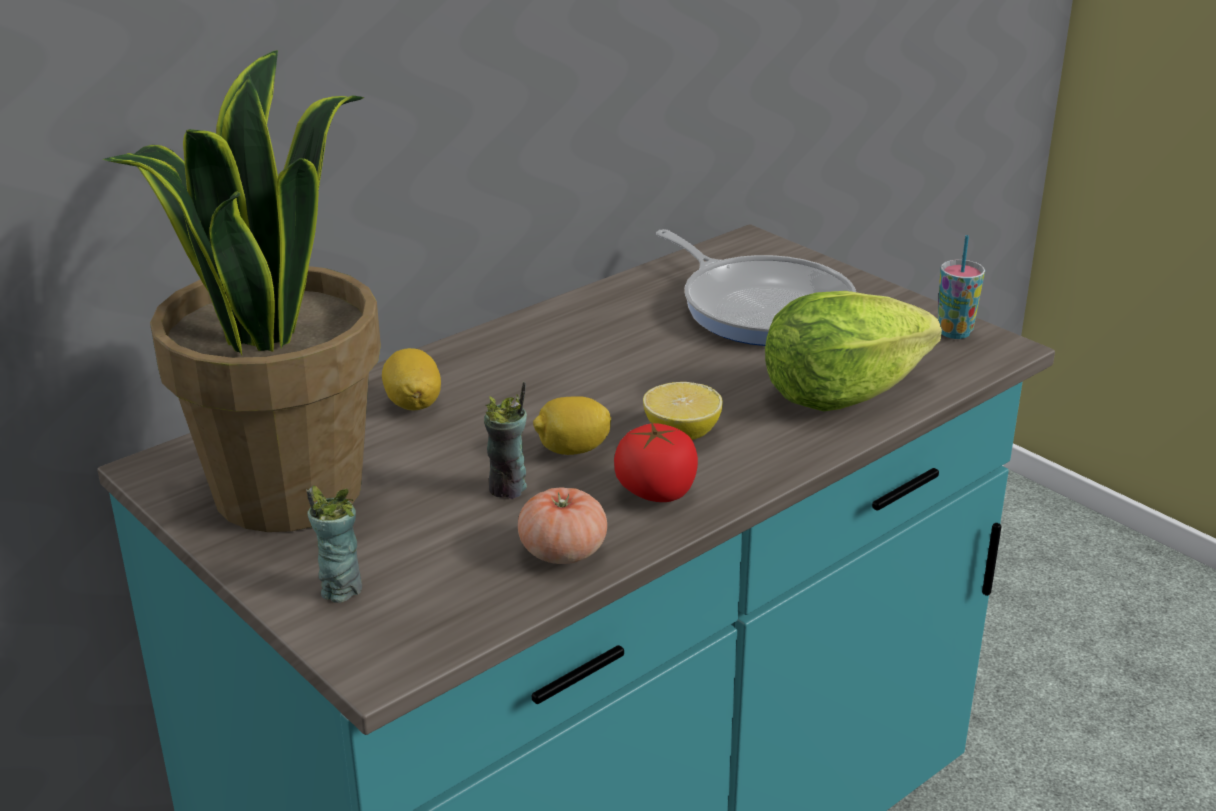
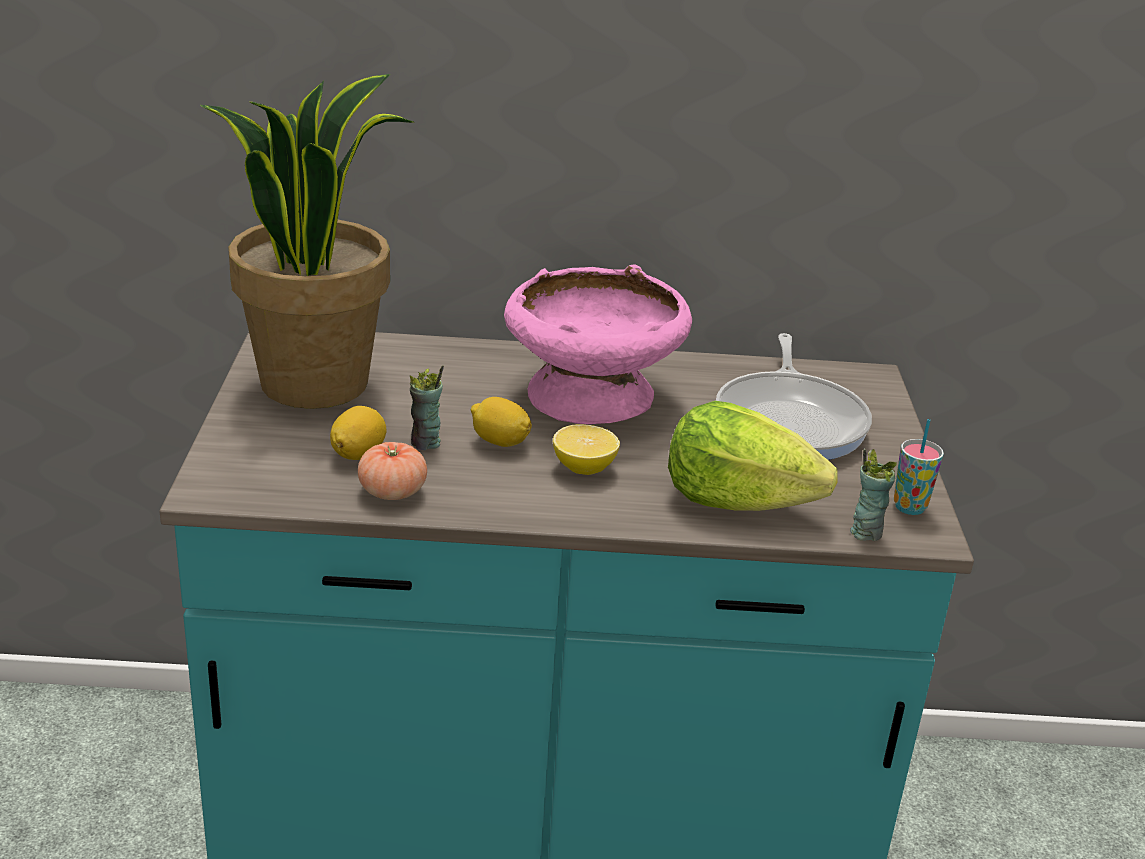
camera: 40 degrees right, 0 degrees up
(340, 589) = (253, 444): cup -> cup (865, 532)
(413, 404) = (459, 371): lemon -> lemon (358, 454)
(575, 367) = (591, 397): none -> pink bowl
(656, 492) = (504, 491): tomato -> none

